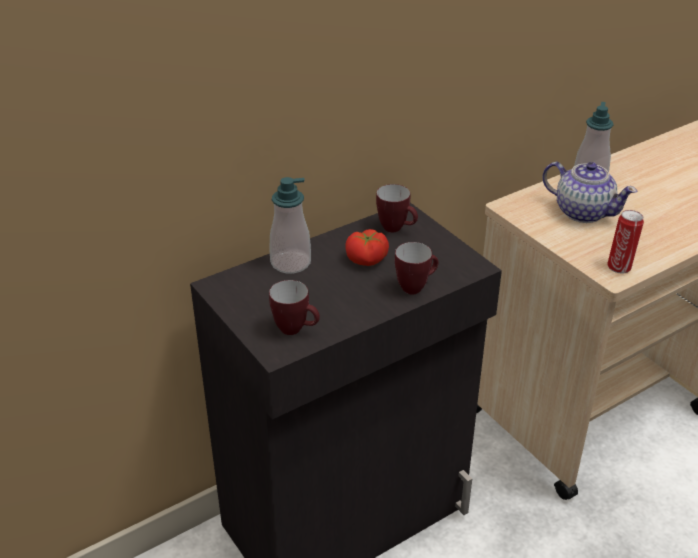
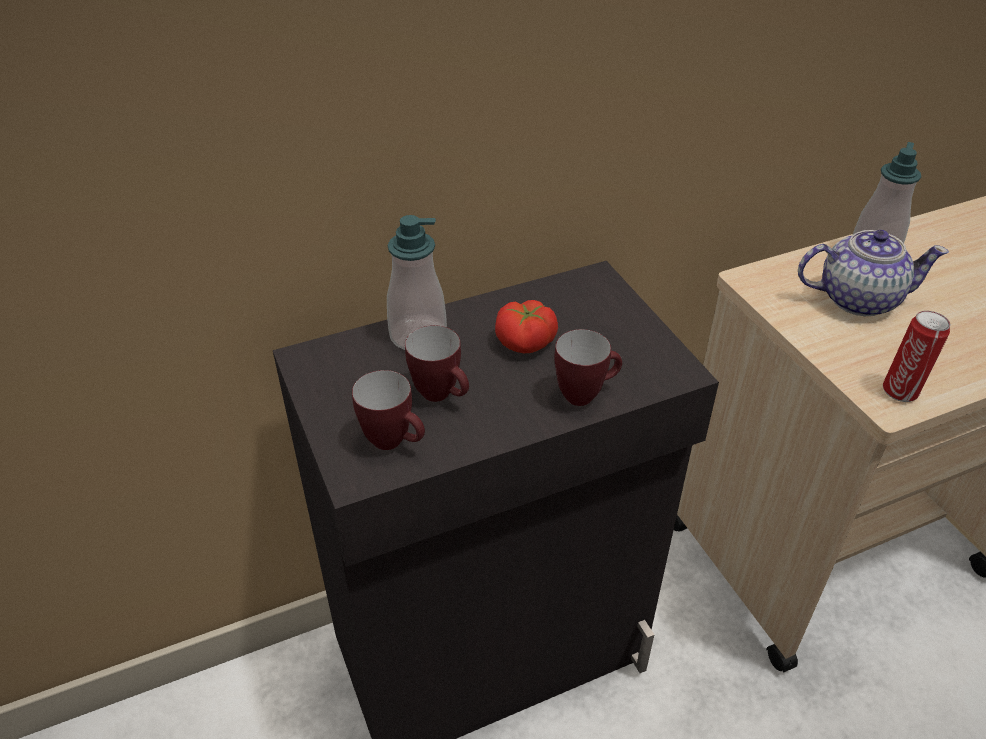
camera: 10 degrees right, 5 degrees up
(397, 229) = (579, 300): mug -> mug (442, 396)
(583, 212) = (857, 299): teapot -> teapot turned 45 degrees counterclockwise

